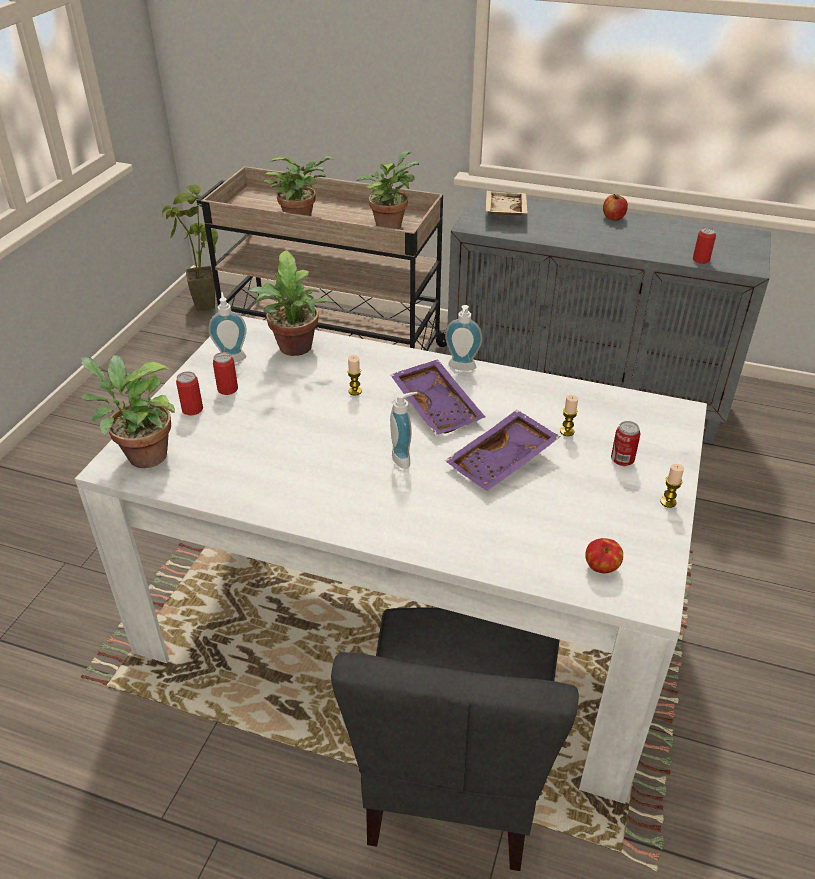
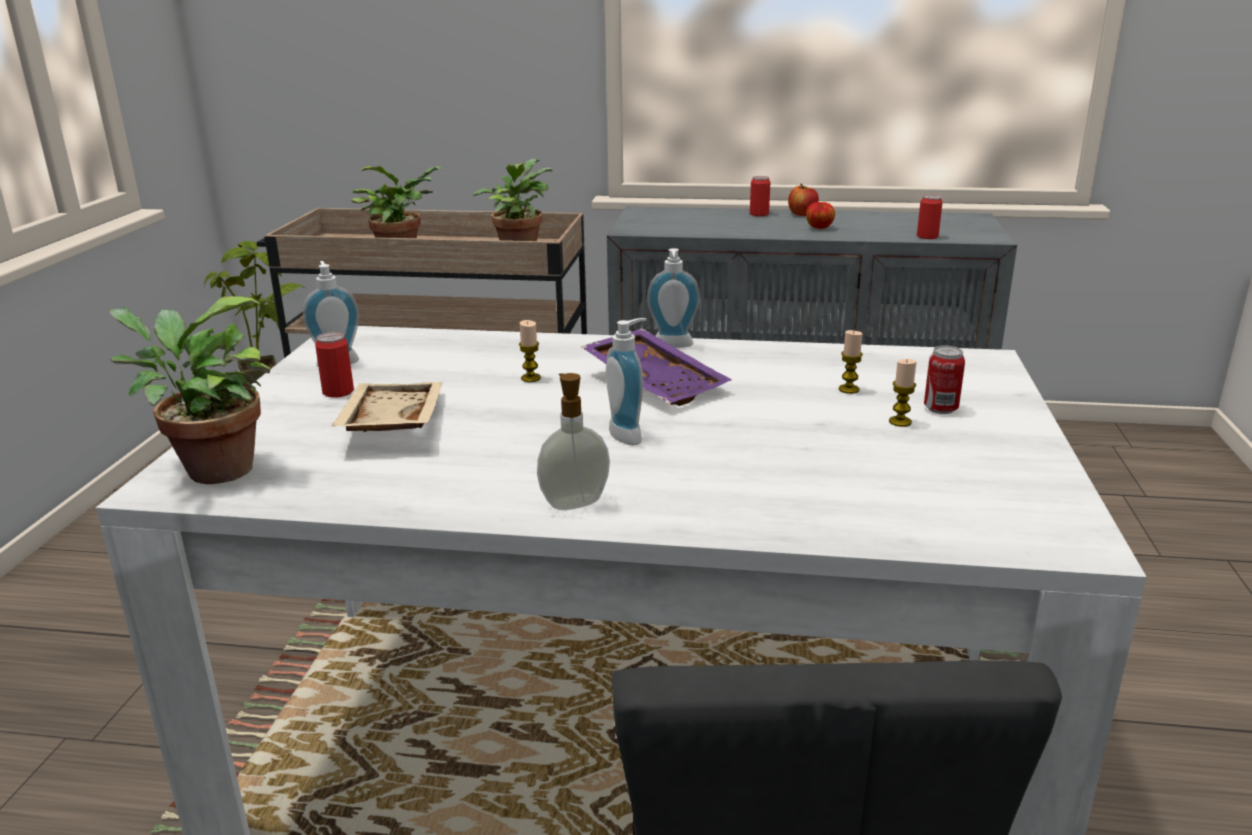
camera: 10 degrees left, 15 degrees down
(192, 409) = (286, 416): can -> can (759, 214)
(295, 350) = (430, 348): potted plant -> none
(352, 515) = (574, 502): none -> soap dispenser
(503, 461) = (776, 425): purple tray -> none
(504, 211) = (667, 218): beige tray -> beige tray (390, 423)
(601, 568) = (983, 518): apple -> apple (819, 228)
(668, 502) = (1030, 442): candle -> candle (900, 422)

